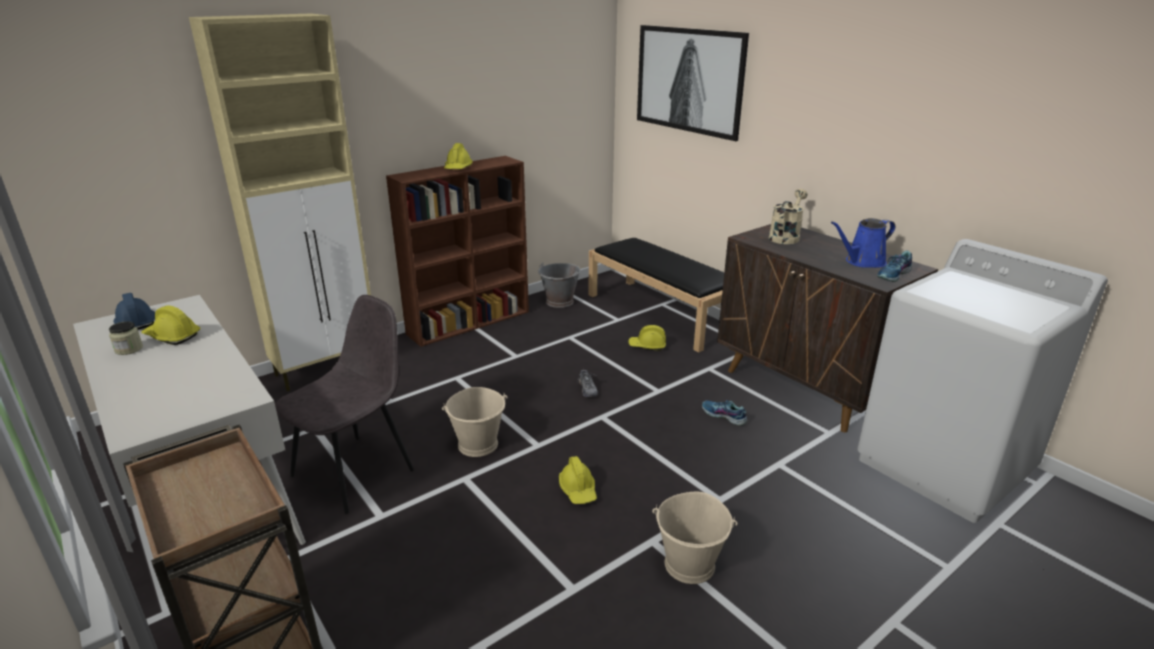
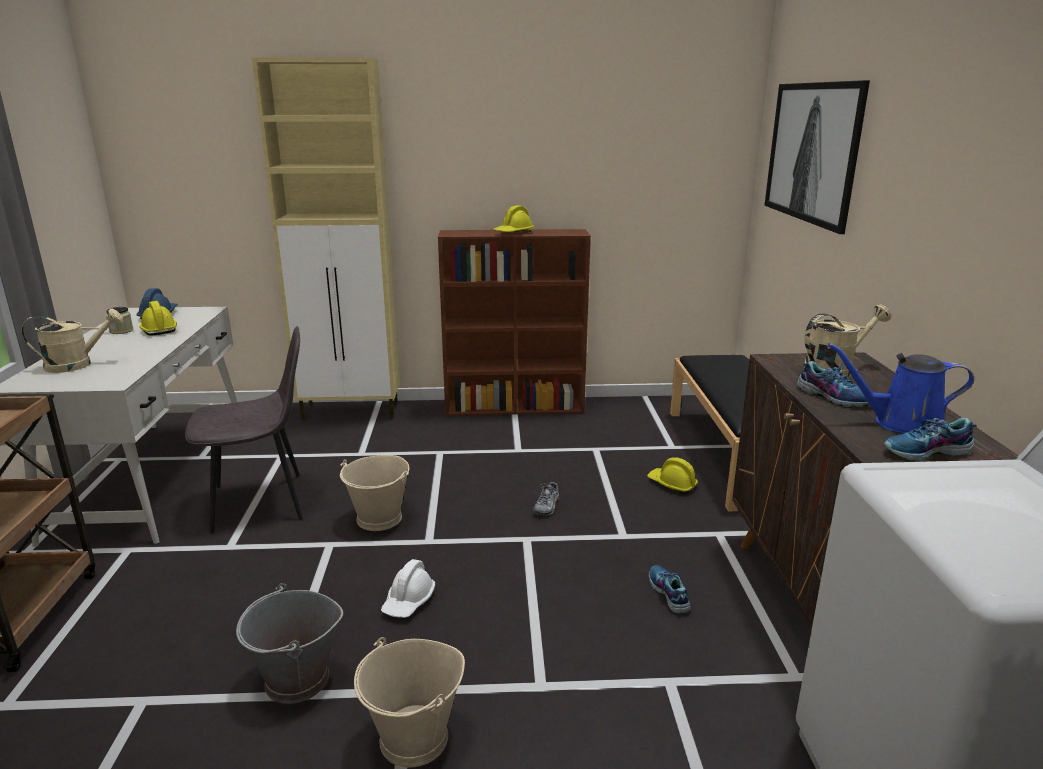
camera: 35 degrees right, 5 degrees down
(159, 395) = (77, 365): none -> beige watering can
(560, 302) = (629, 412): grey bucket -> grey bucket (296, 680)
(578, 490) = (408, 601): yellow hard hat -> white hard hat
(811, 254) = (833, 397): none -> shoe

